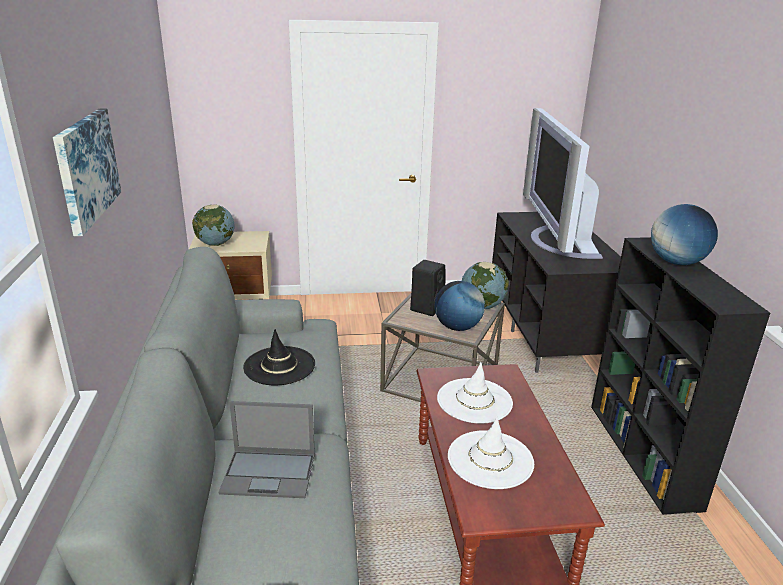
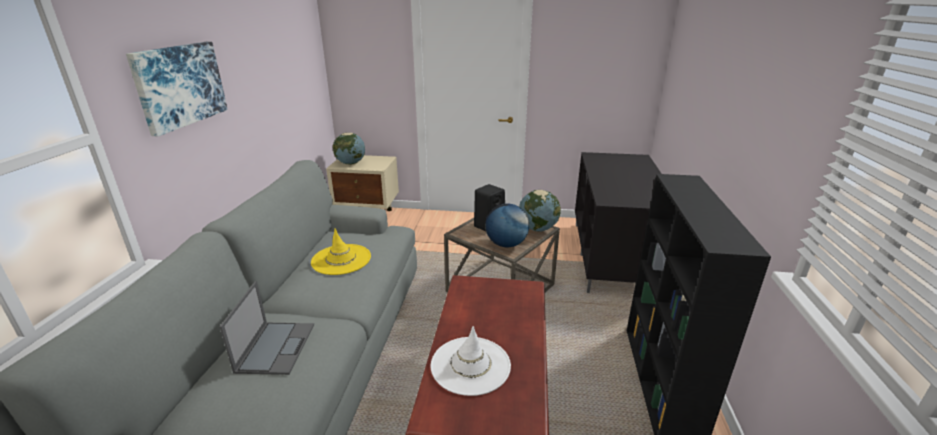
camera: 15 degrees right, 0 degrees up
(270, 473) = (276, 347): laptop -> laptop turned 105 degrees counterclockwise
(279, 366) = (341, 259): black hat -> yellow hat
(474, 401) = (486, 309): white hat -> none
(559, 240) = (624, 178): television -> none
(676, 262) = (695, 199): globe -> none

